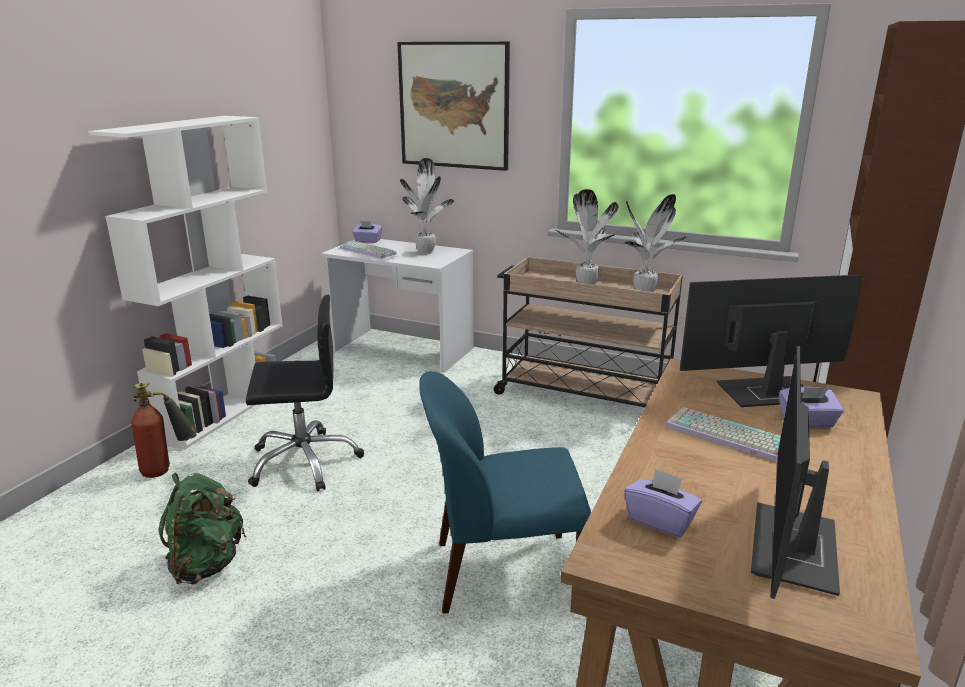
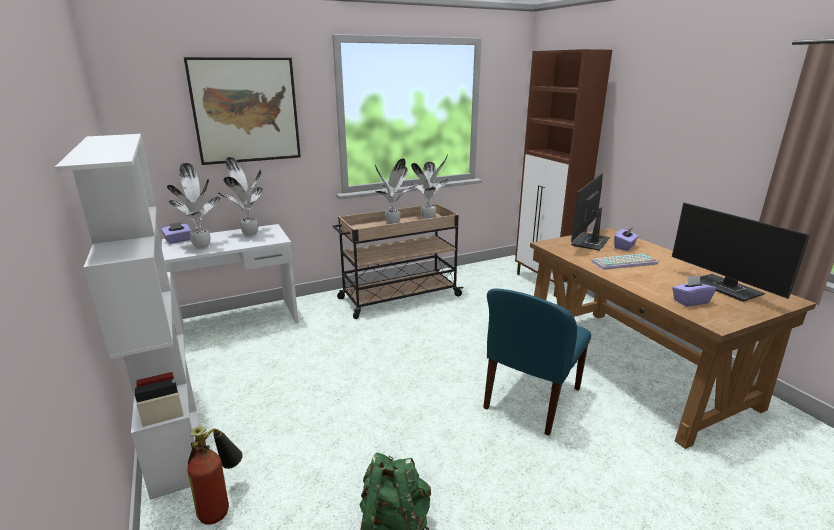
camera: 50 degrees left, 0 degrees up
(304, 461) = (321, 424): black office chair -> none
(369, 251) = (202, 246): keyboard -> potted plant

